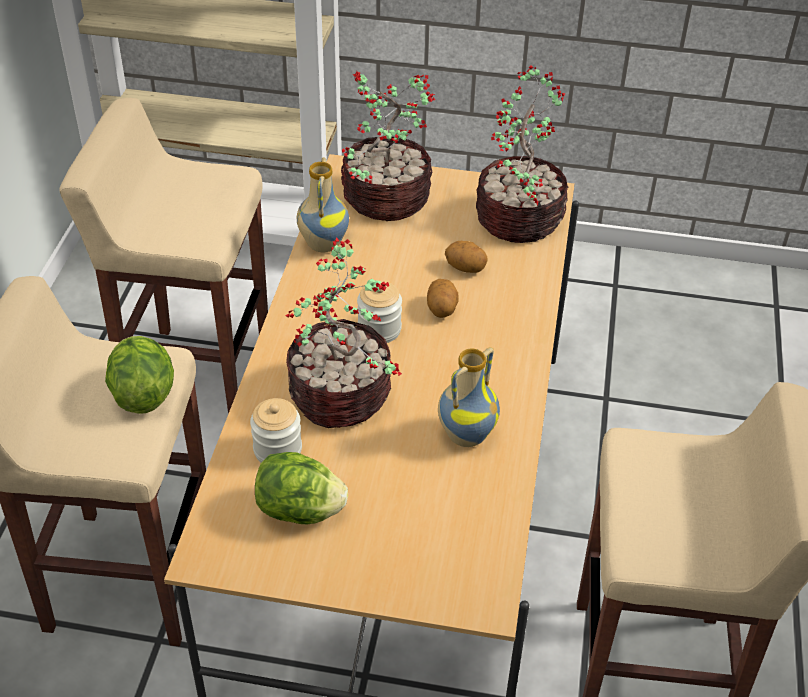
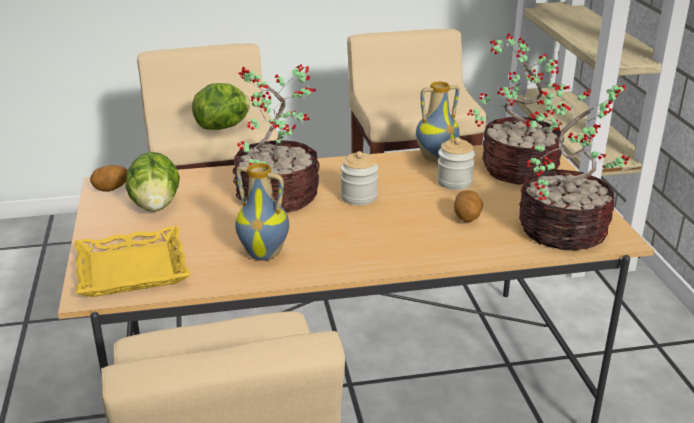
camera: 70 degrees right, 15 degrees down
(277, 450) = (209, 187): jar -> jar (454, 182)
(442, 309) = (405, 217): potato -> potato (111, 189)
(447, 556) = (132, 269): none -> yellow tray

